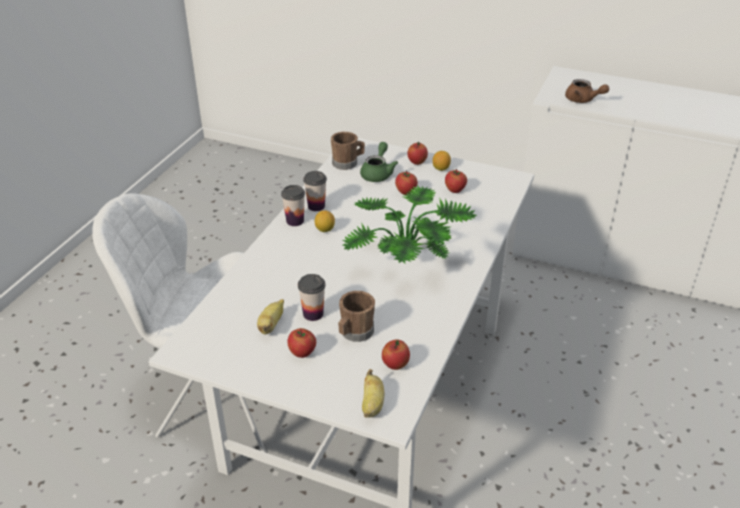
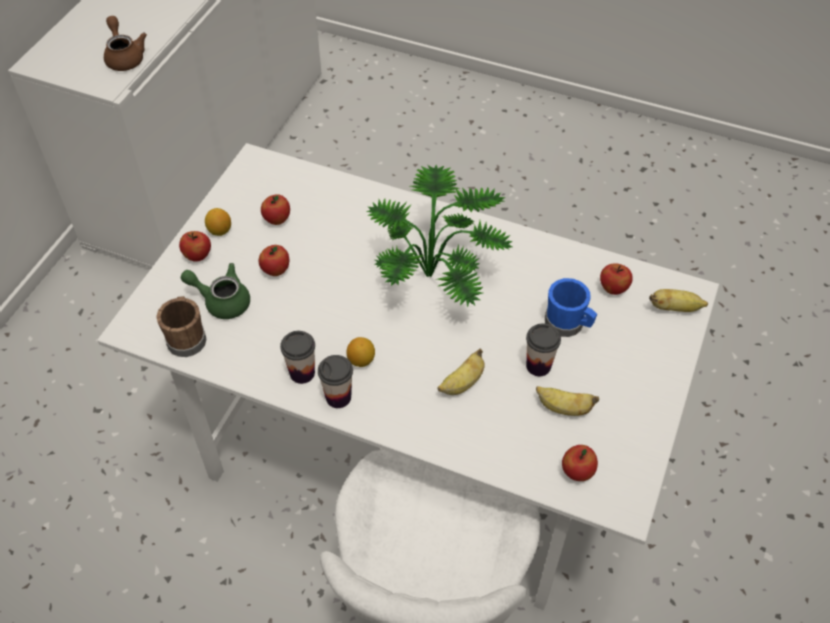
camera: 90 degrees left, 15 degrees up
(300, 274) = (462, 383): none -> banana
(302, 353) = (607, 373): apple -> apple (577, 472)
(354, 333) = (568, 324): brown mug -> blue mug
(582, 100) = (124, 57): brown teapot -> brown teapot turned 60 degrees counterclockwise

